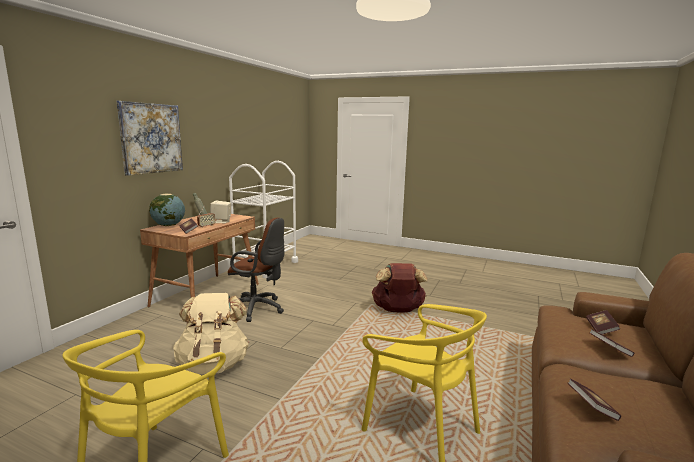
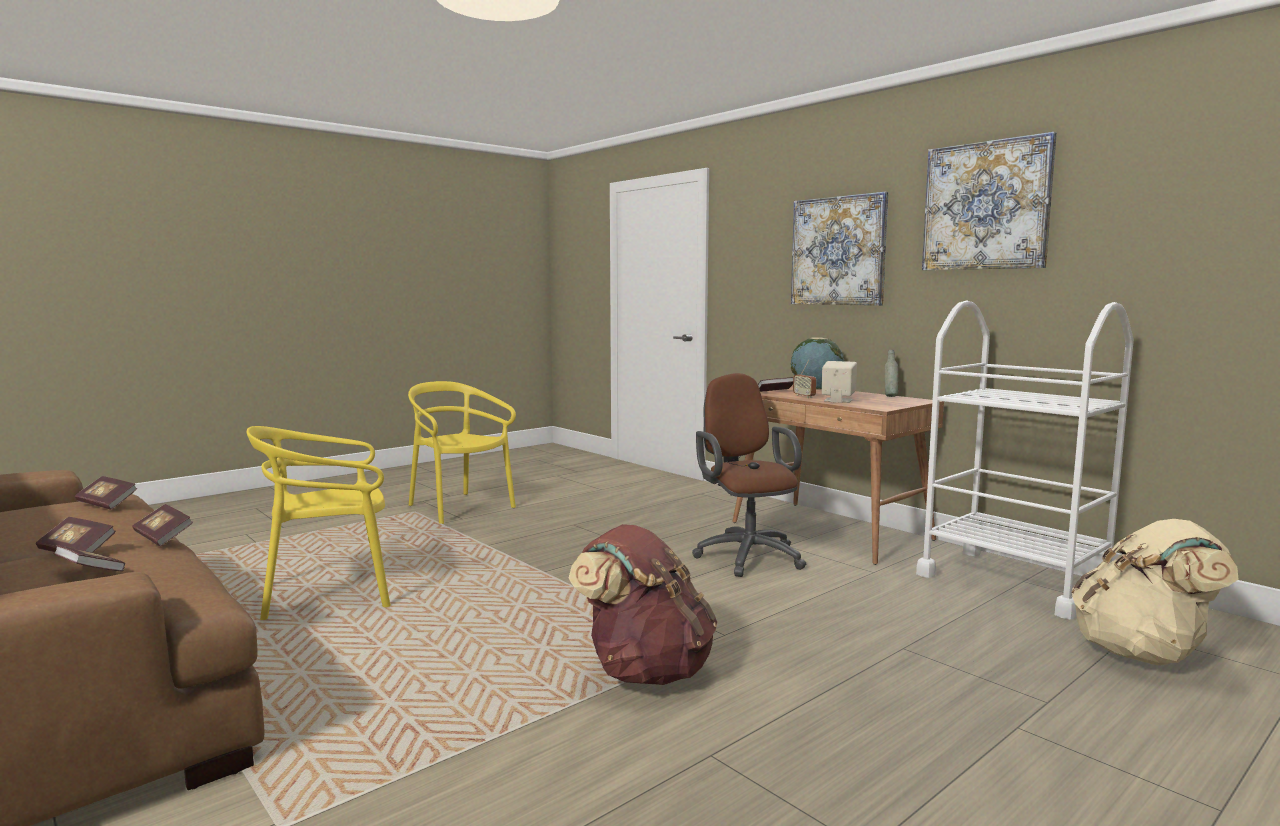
camera: 115 degrees right, 5 degrees down
(213, 364) = (596, 526): beige backpack -> beige backpack (1143, 653)
(215, 120) = (986, 206): none -> picture
(257, 309) = (746, 555): brown office chair -> brown office chair turned 120 degrees clockwise
(560, 344) = (163, 537): none -> book

